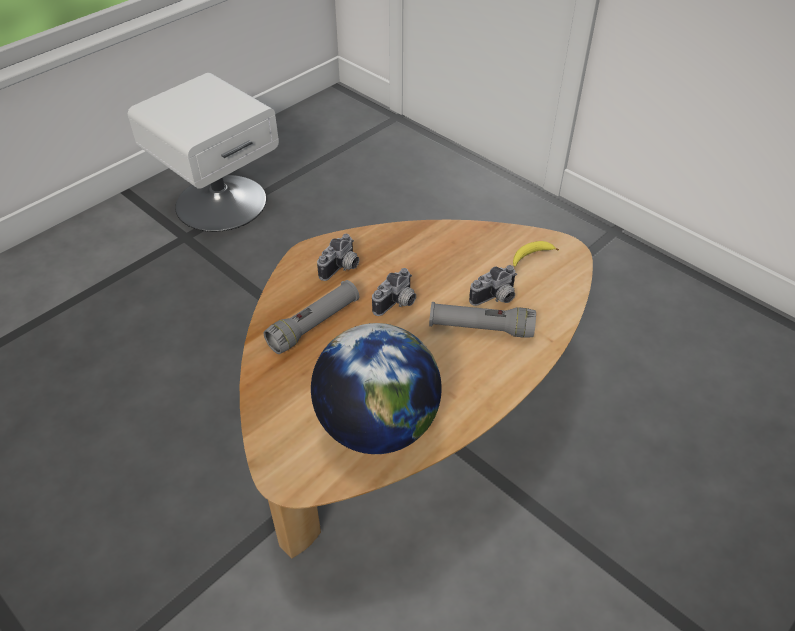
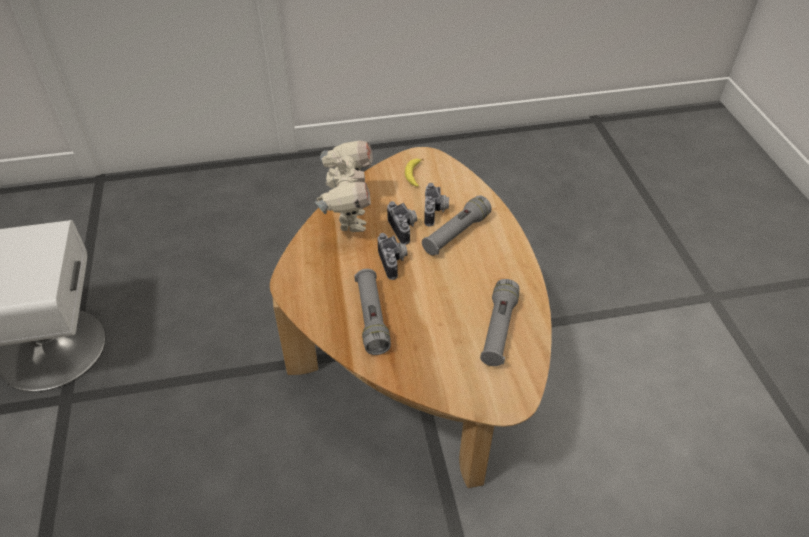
camera: 55 degrees left, 0 degrees up
(342, 268) = (327, 273): camera -> camera (404, 228)
(377, 425) = (498, 330): globe -> grey flashlight
(422, 246) = (349, 219): none -> toy robot

